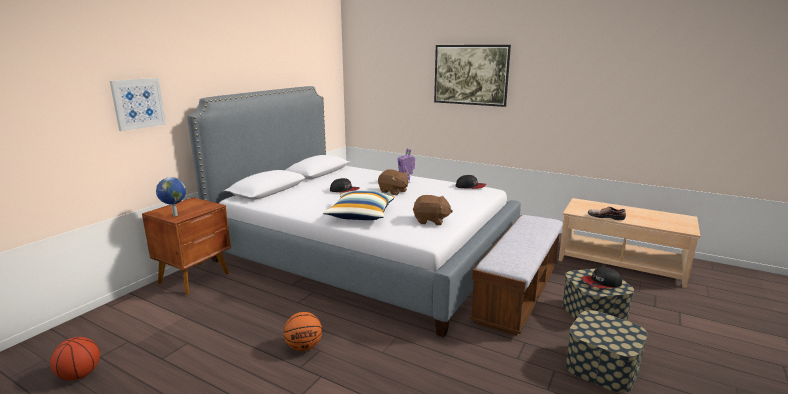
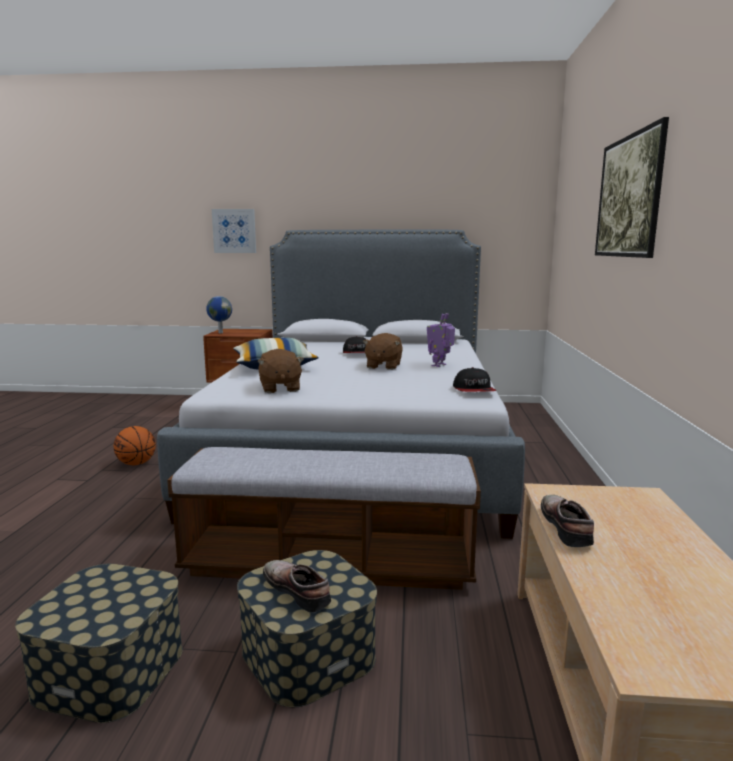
camera: 65 degrees right, 5 degrees down
(80, 375) = (91, 415): basketball -> none
(601, 283) = (299, 590): cap -> shoe

